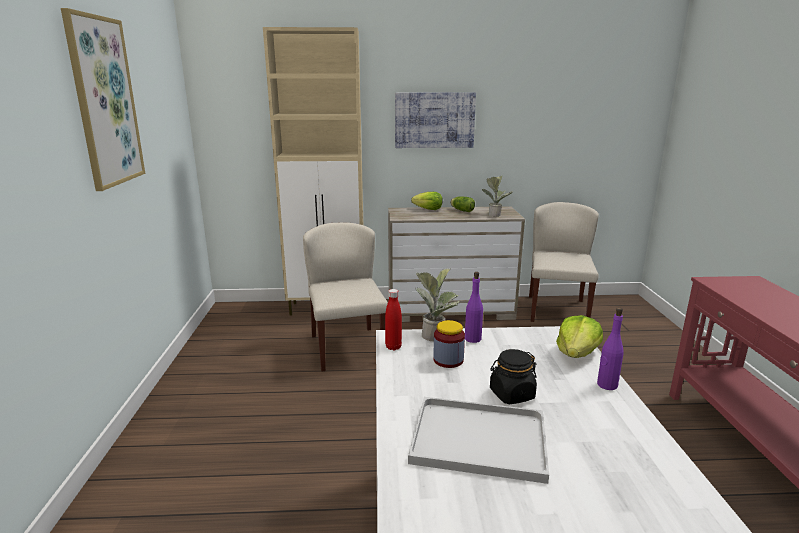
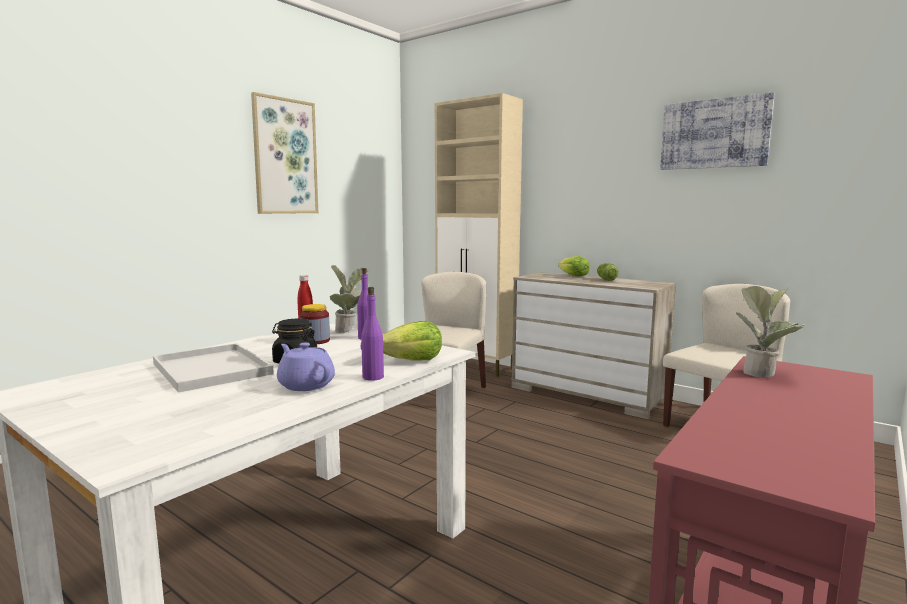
camera: 40 degrees right, 10 degrees down
(434, 120) = (592, 181): picture -> picture (714, 134)
(495, 214) = (632, 284): potted plant -> potted plant (763, 373)
(597, 417) = (305, 385): none -> purple teapot

